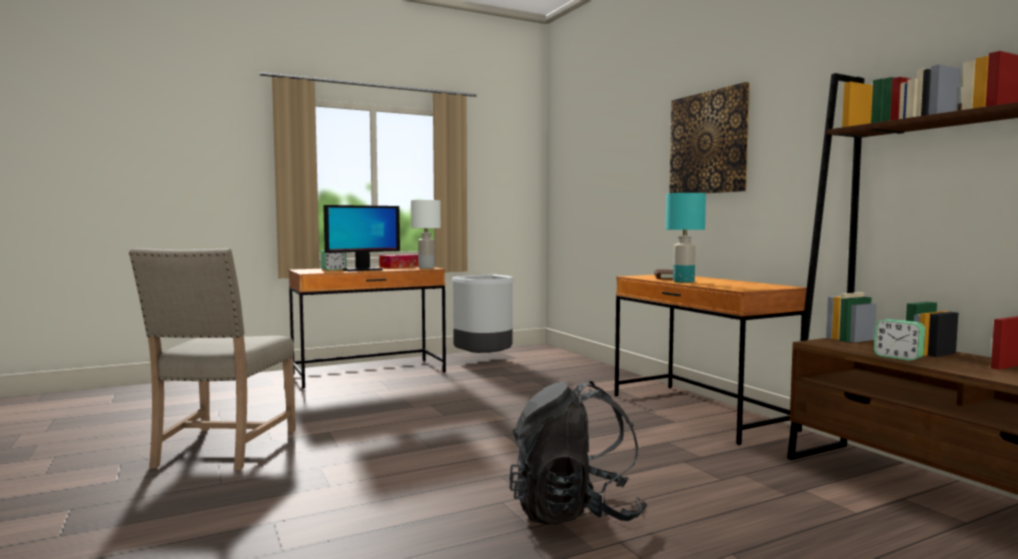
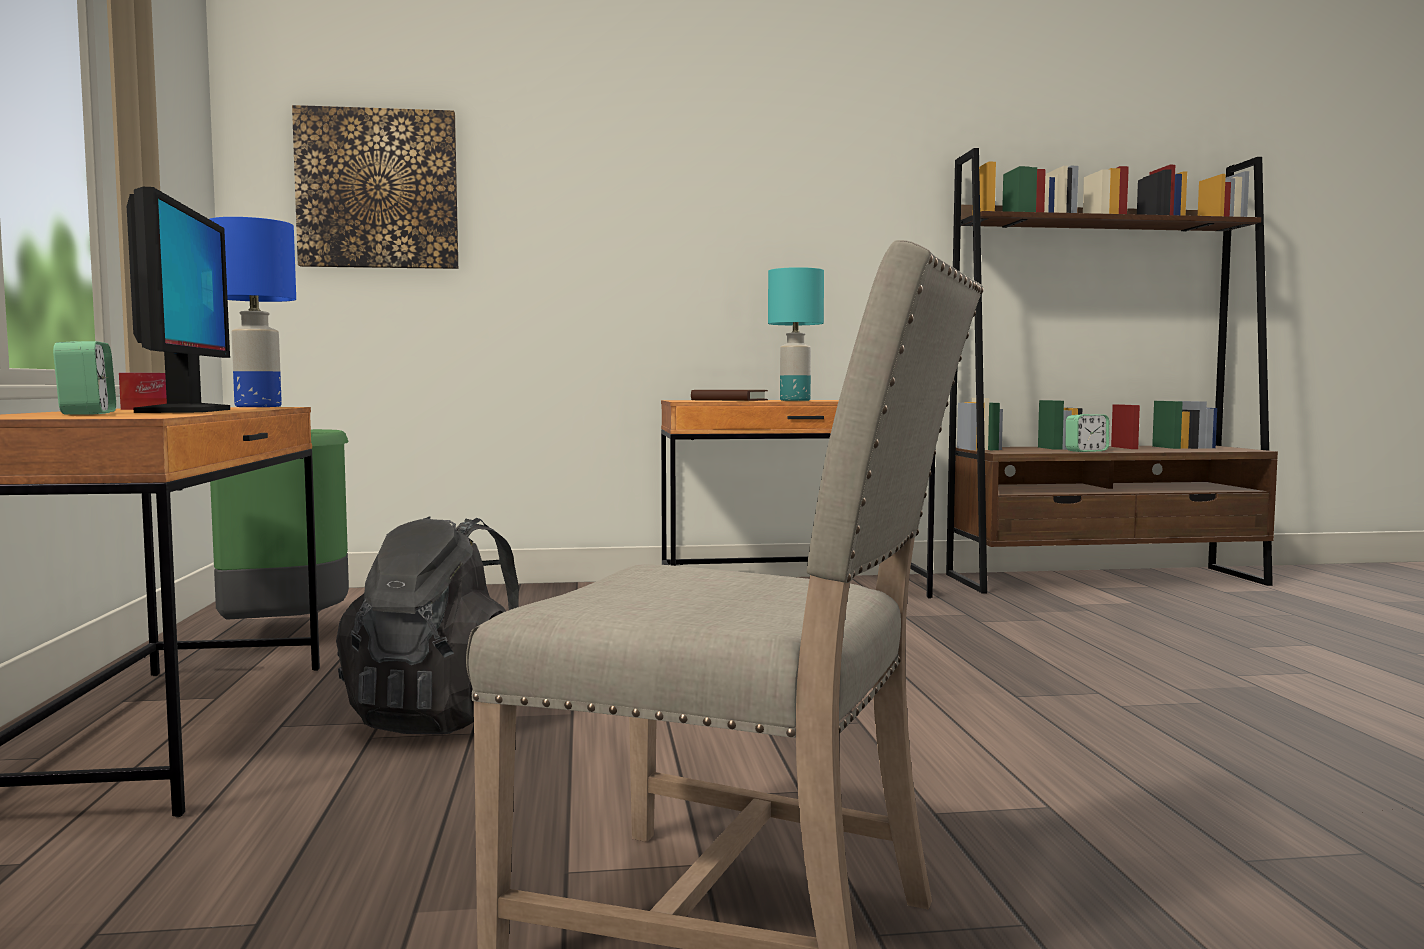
camera: 70 degrees left, 0 degrees up
(426, 268) = (258, 407): white table lamp -> blue table lamp
(485, 361) = (283, 636): grey trash can -> green trash can
(574, 512) = (1153, 680): black backpack -> black backpack (444, 715)
(708, 143) = (718, 200): picture -> picture (377, 189)

